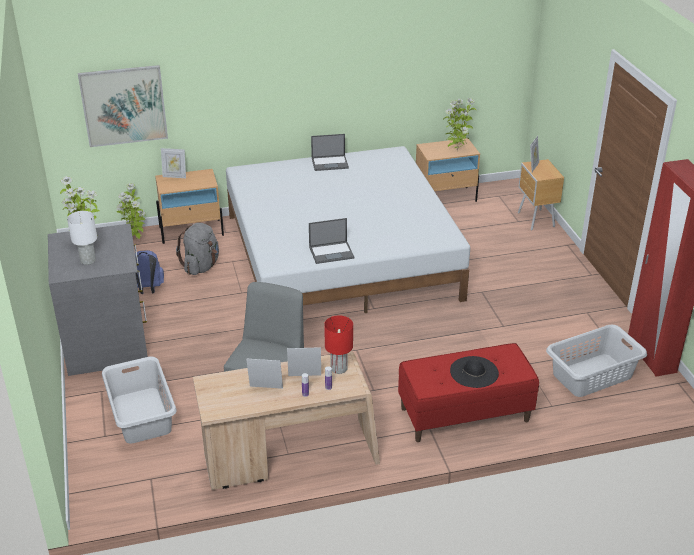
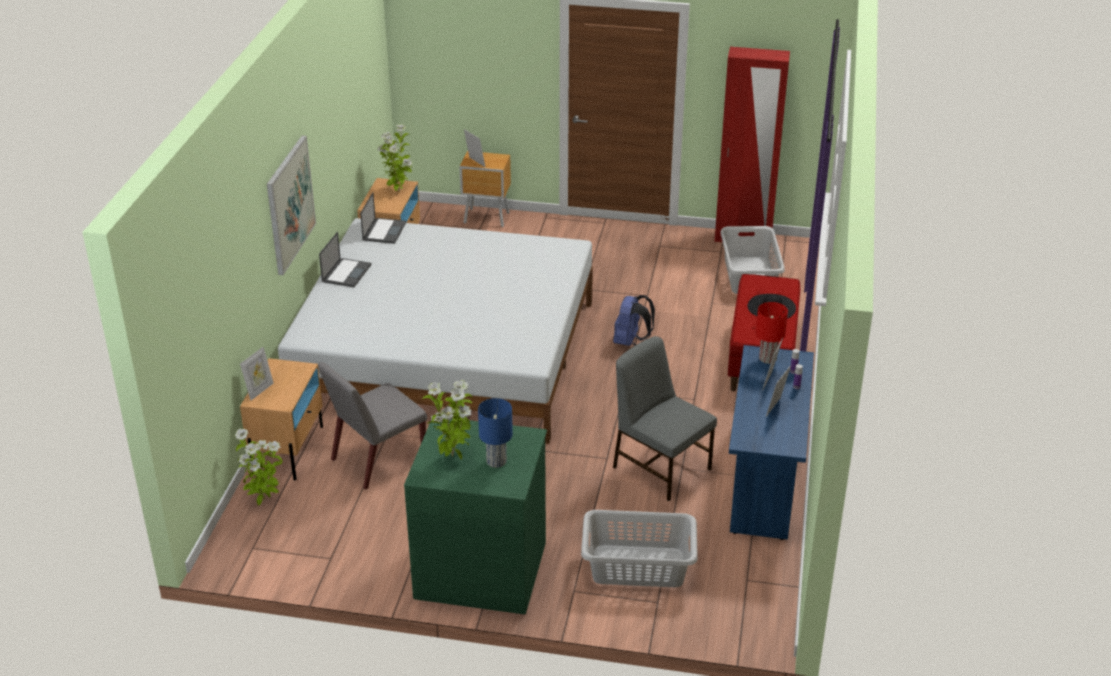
camera: 65 degrees left, 0 degrees up
(87, 261) = (497, 461): white table lamp -> blue table lamp
(108, 343) = (481, 568): grey dresser -> green dresser
(124, 105) = (209, 330): picture -> picture (290, 204)
(148, 289) = (391, 513): blue backpack -> blue backpack (631, 342)
(201, 266) = (377, 459): grey backpack -> grey chair
(289, 457) = (764, 478): beige desk -> blue desk
(332, 252) = (539, 320): laptop -> laptop (384, 231)

